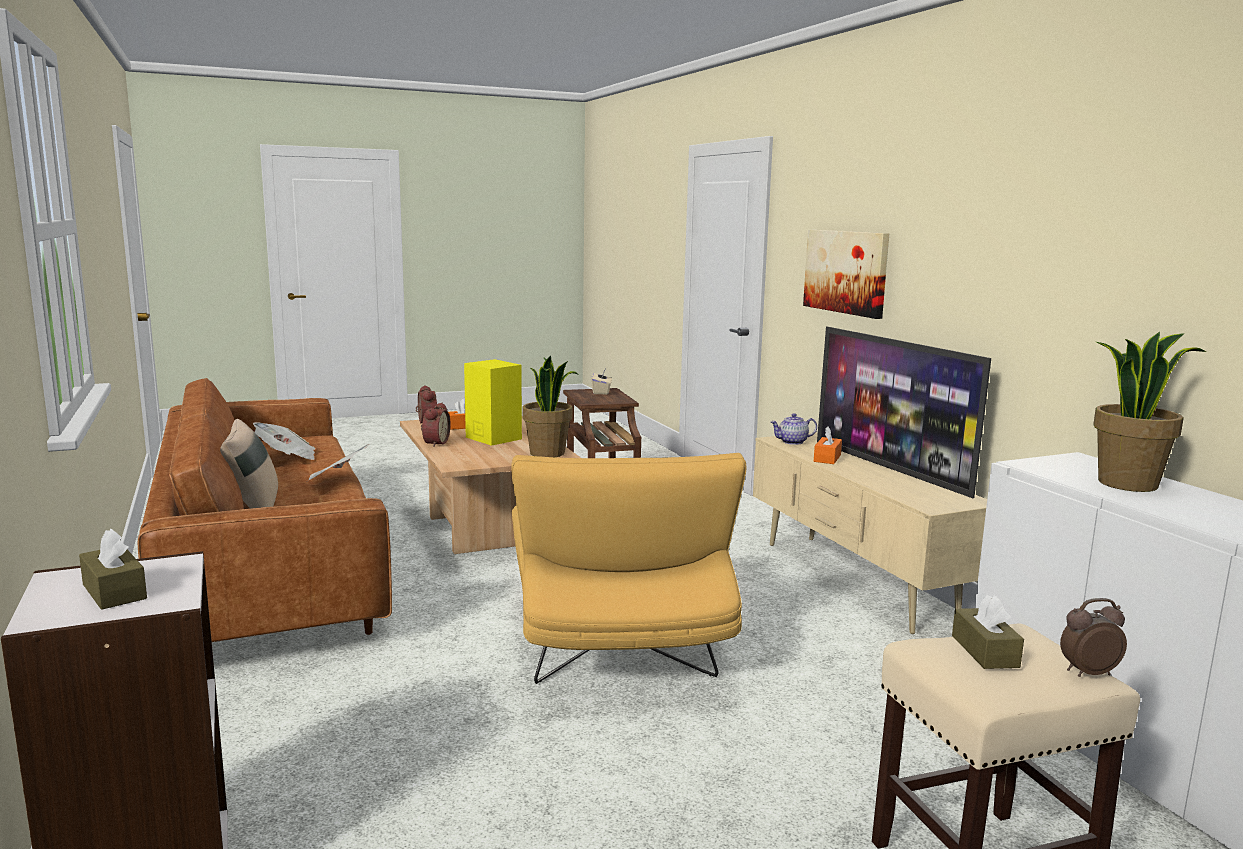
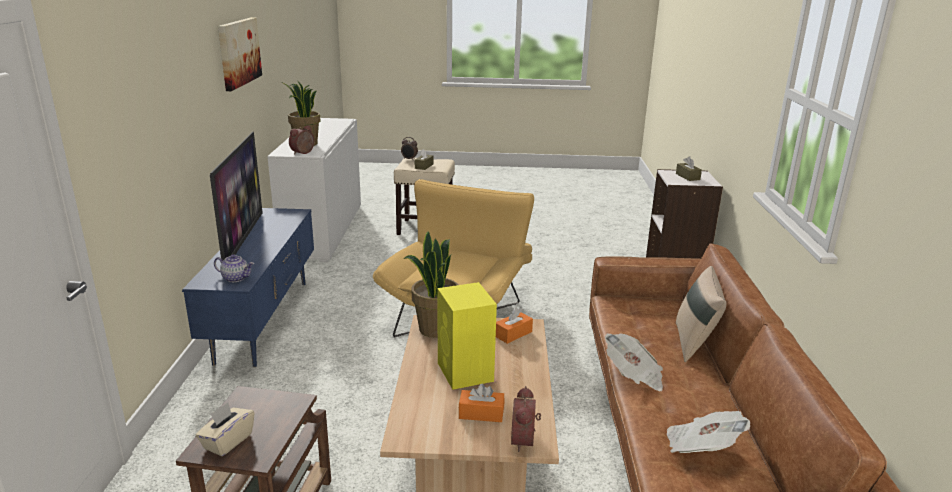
camera: 155 degrees left, 10 degrees up
(434, 443) = (532, 374): alarm clock -> alarm clock (303, 153)
(827, 458) = (257, 255): orange tissue box -> orange tissue box (513, 334)
(846, 272) = (158, 132): picture -> picture (238, 52)
(854, 581) = (265, 321): beige tv stand -> blue tv stand

